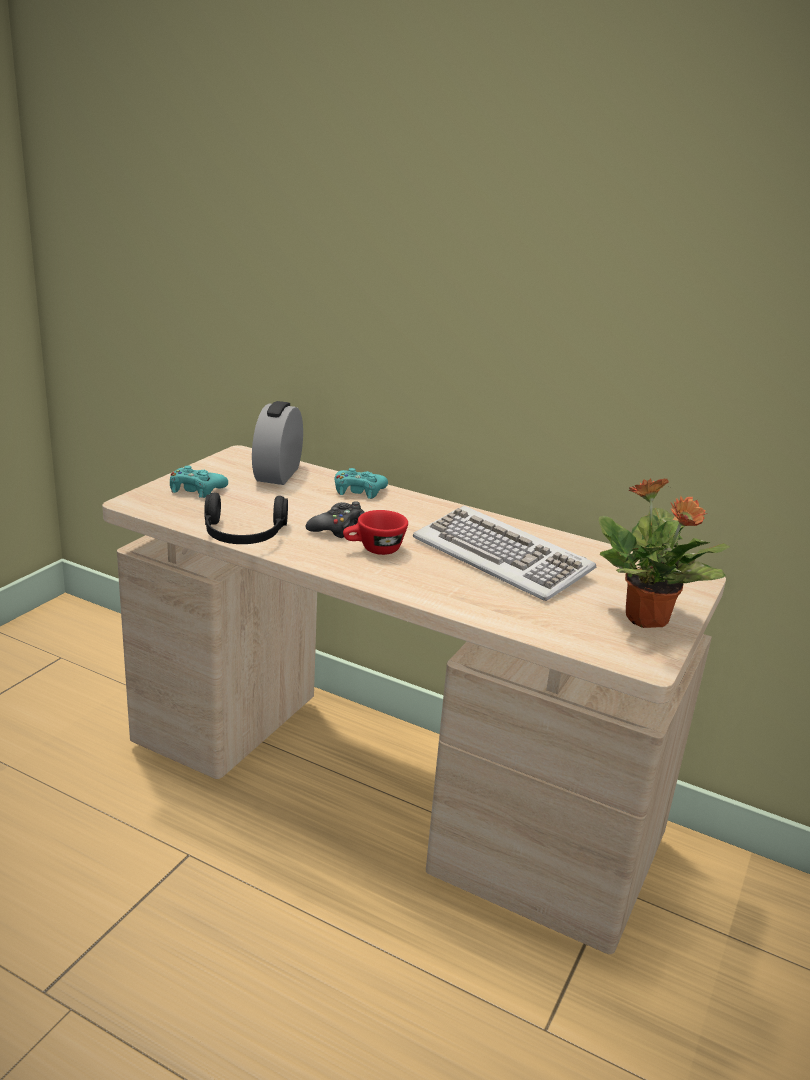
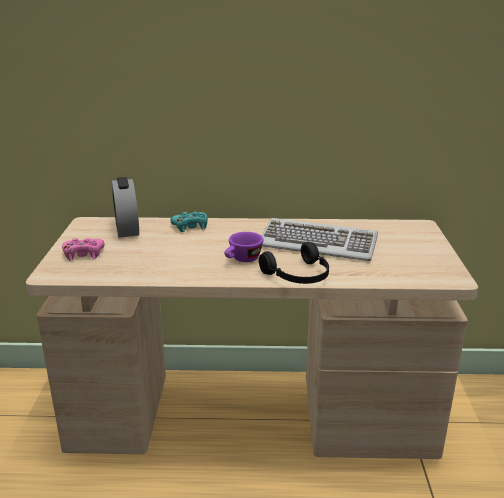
camera: 25 degrees left, 0 degrees up
(196, 489) = (83, 254): turquoise game controller -> pink game controller
(243, 535) = (152, 275): black headphones -> black headphones (299, 276)
(337, 528) = (205, 253): black game controller -> none
(374, 550) = (242, 260): red cup -> purple cup
(647, 619) = (427, 255): potted plant -> none

